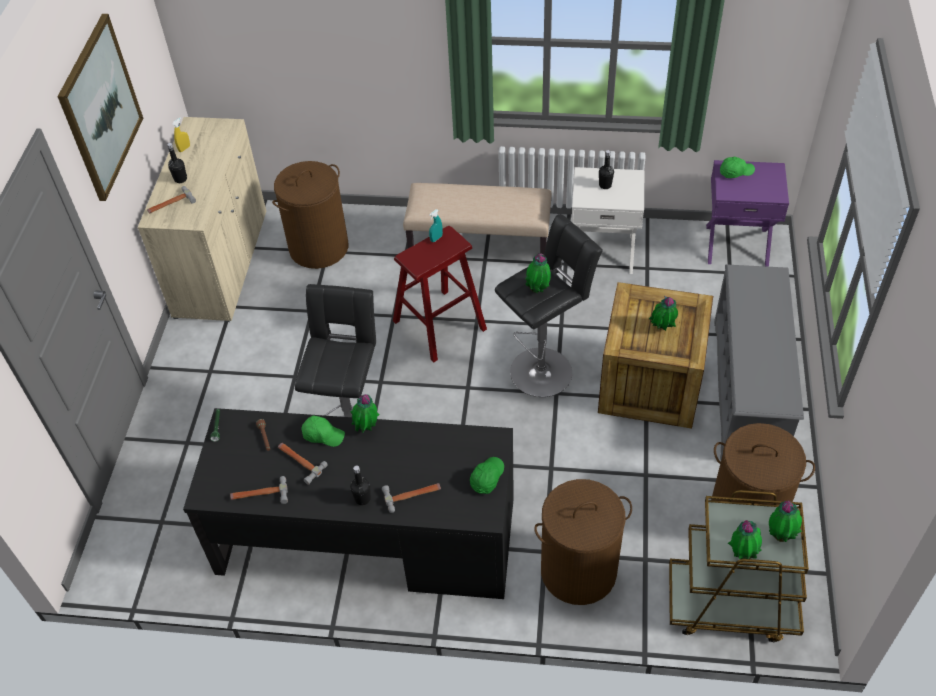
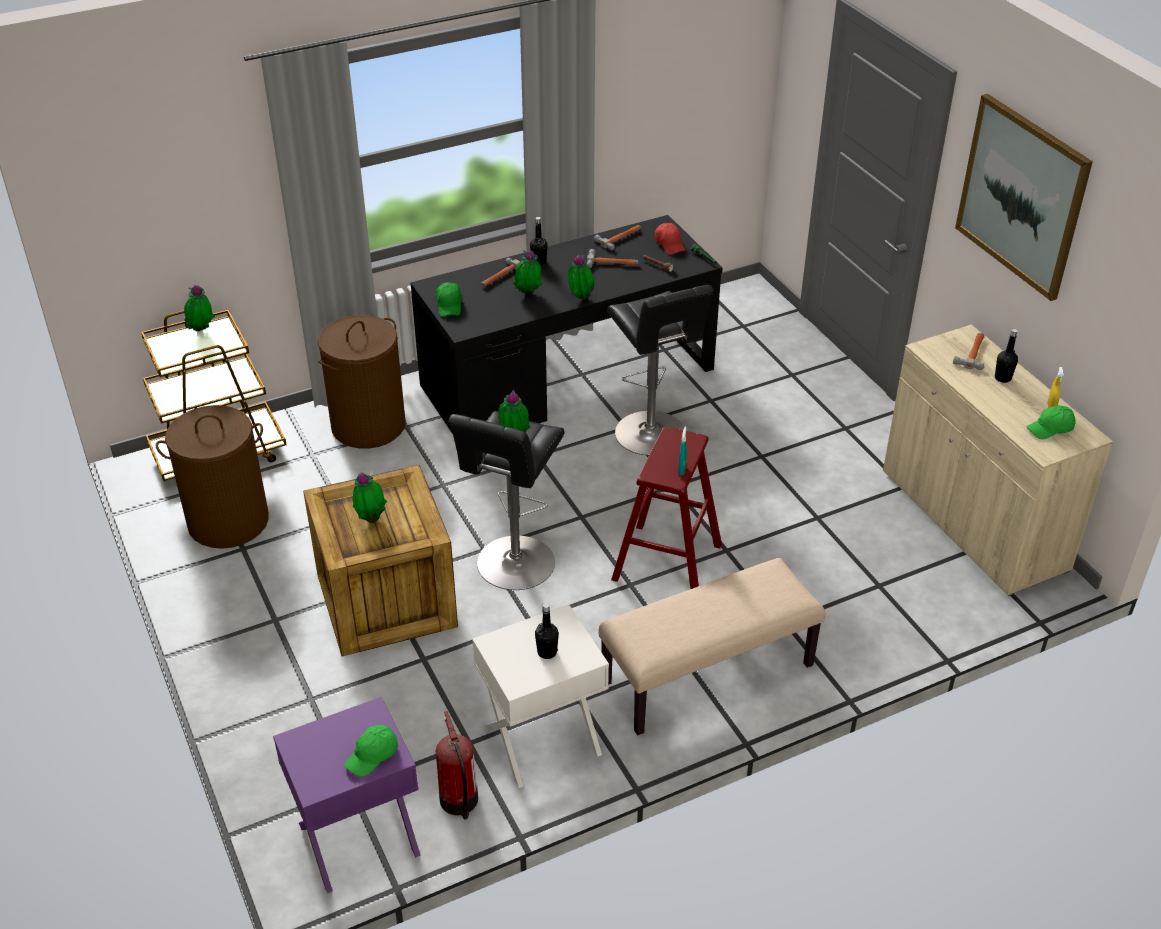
camera: 145 degrees right, 10 degrees down
(226, 461) = (670, 244): none -> red cap
(319, 247) = (894, 585): brown laundry basket -> none
(323, 435) = (612, 283): green cap -> green cap (1050, 429)
(670, 241) = (459, 801): none -> fire extinguisher
(748, 390) = (268, 640): grey shoe rack -> none
(780, 535) = (172, 352): potted plant -> potted plant (528, 294)

